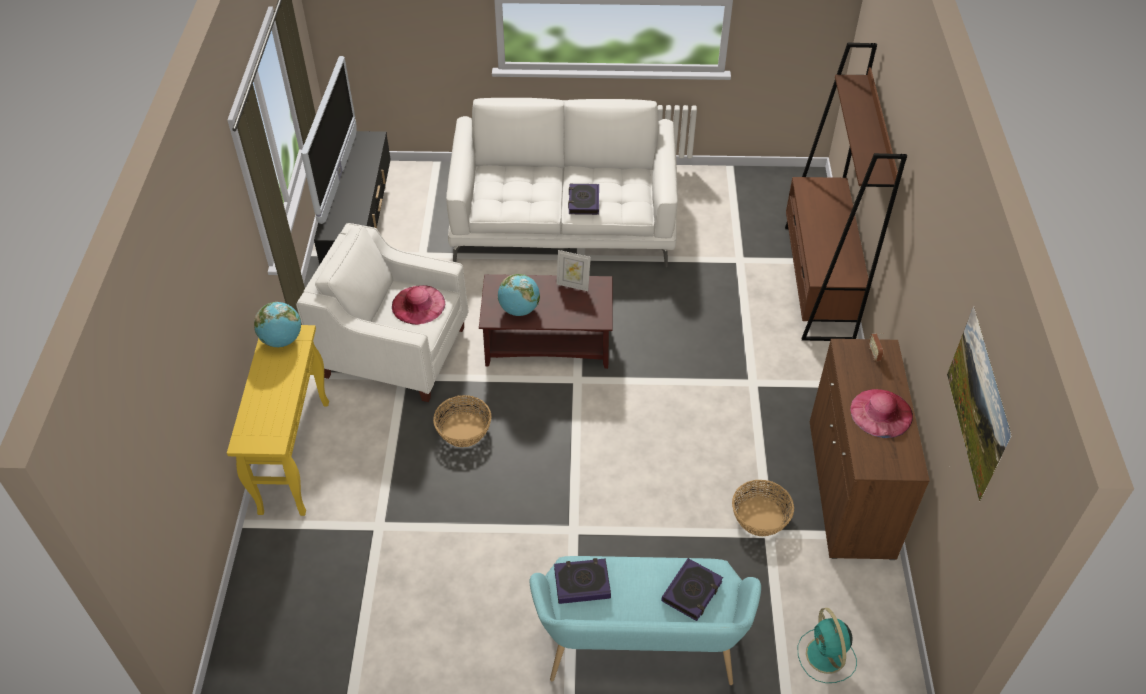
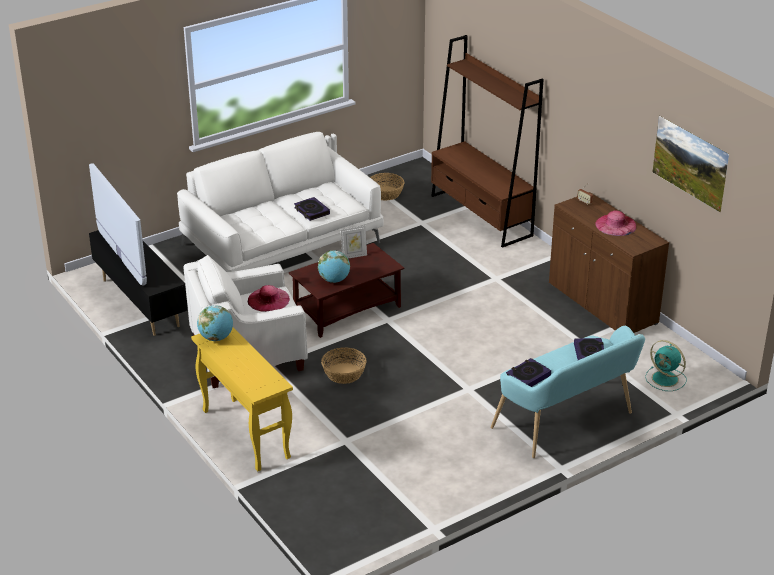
camera: 35 degrees left, 15 degrees down
(760, 517) = (568, 337): basket -> basket (386, 193)

